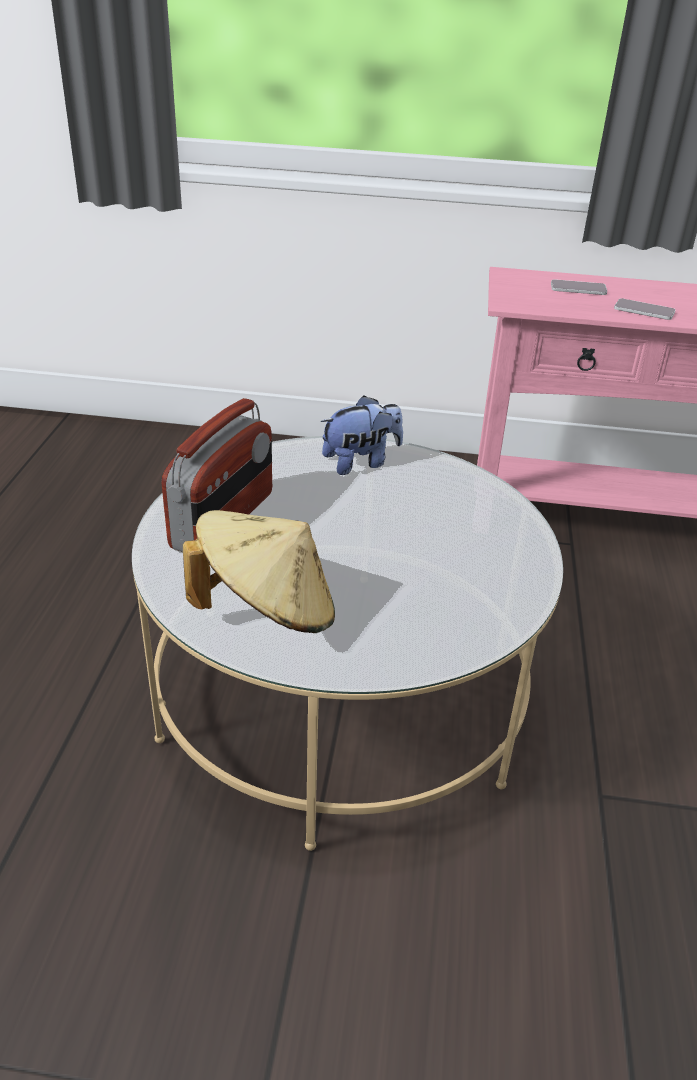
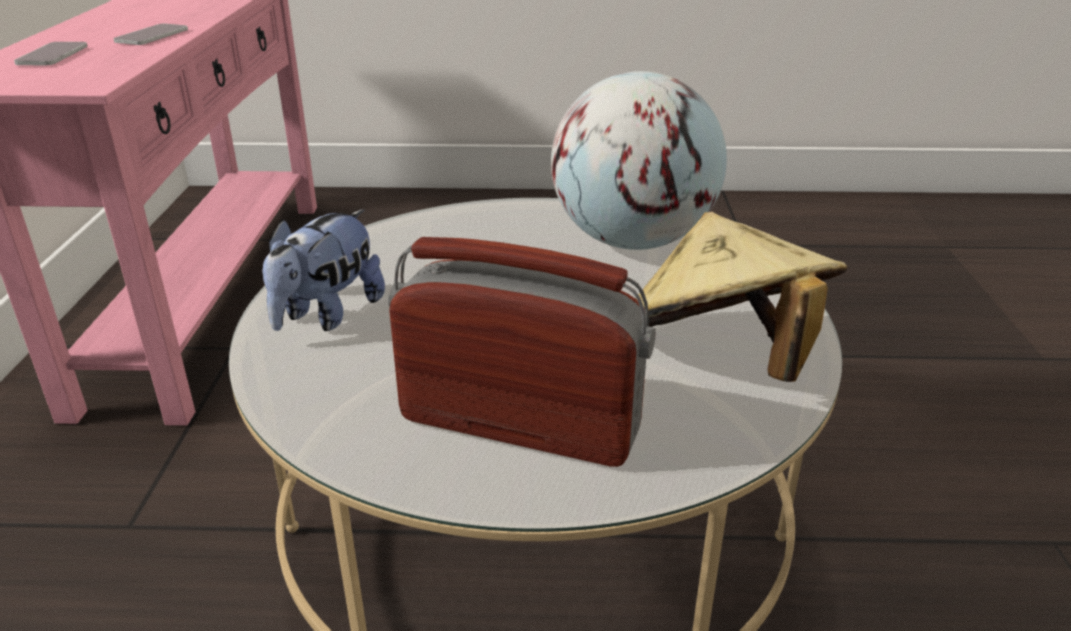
camera: 95 degrees left, 5 degrees down
(361, 462) = (327, 315): plush toy -> plush toy turned 120 degrees counterclockwise
(465, 601) = (632, 241): none -> globe

